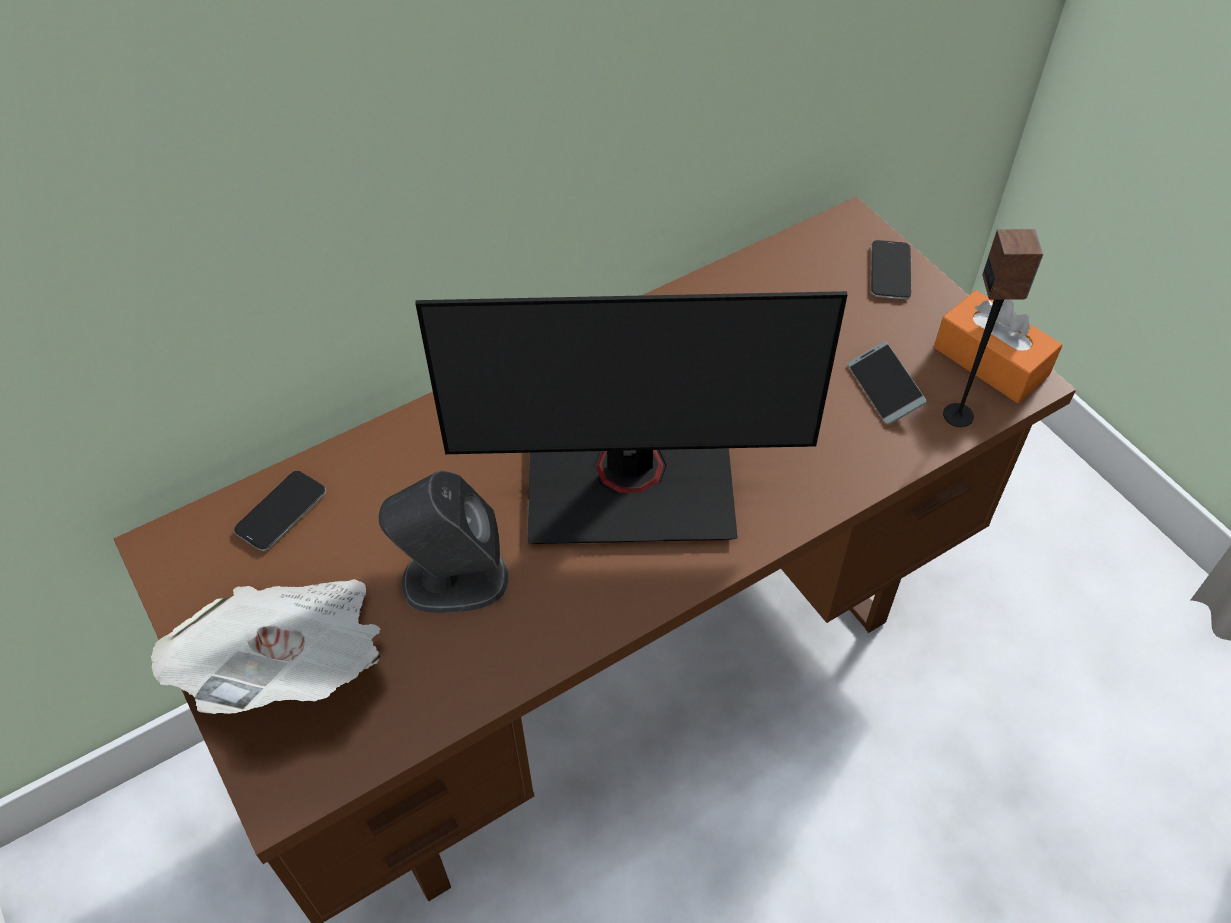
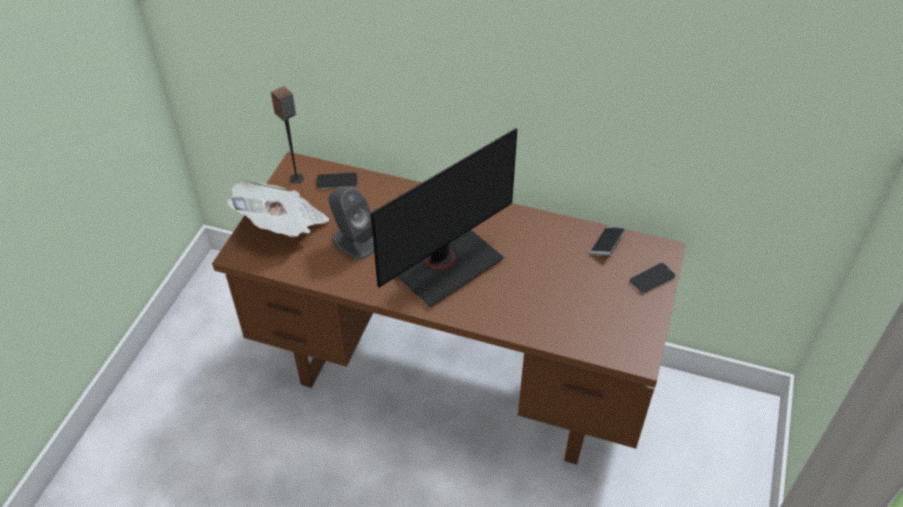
camera: 50 degrees right, 5 degrees down
(630, 484) = (444, 263): monitor -> monitor turned 90 degrees counterclockwise
(884, 389) = (579, 313): phone -> phone (607, 244)
(959, 415) = (593, 346): speaker -> speaker (296, 179)
(991, 361) = (638, 341): orange tissue box -> none

